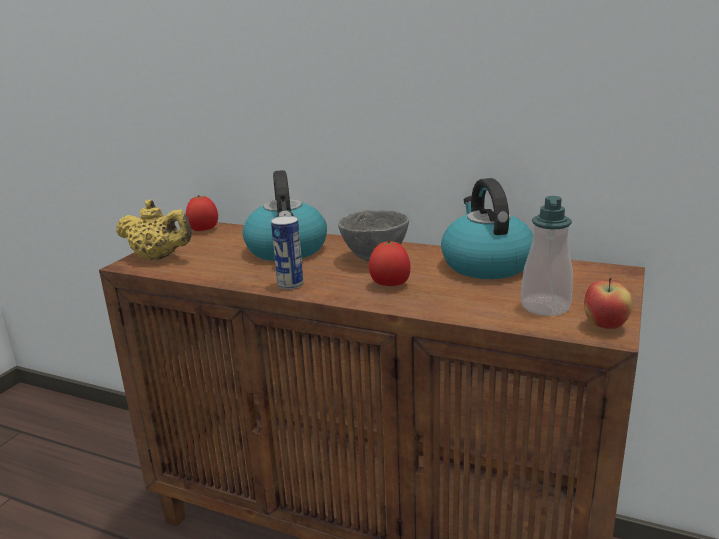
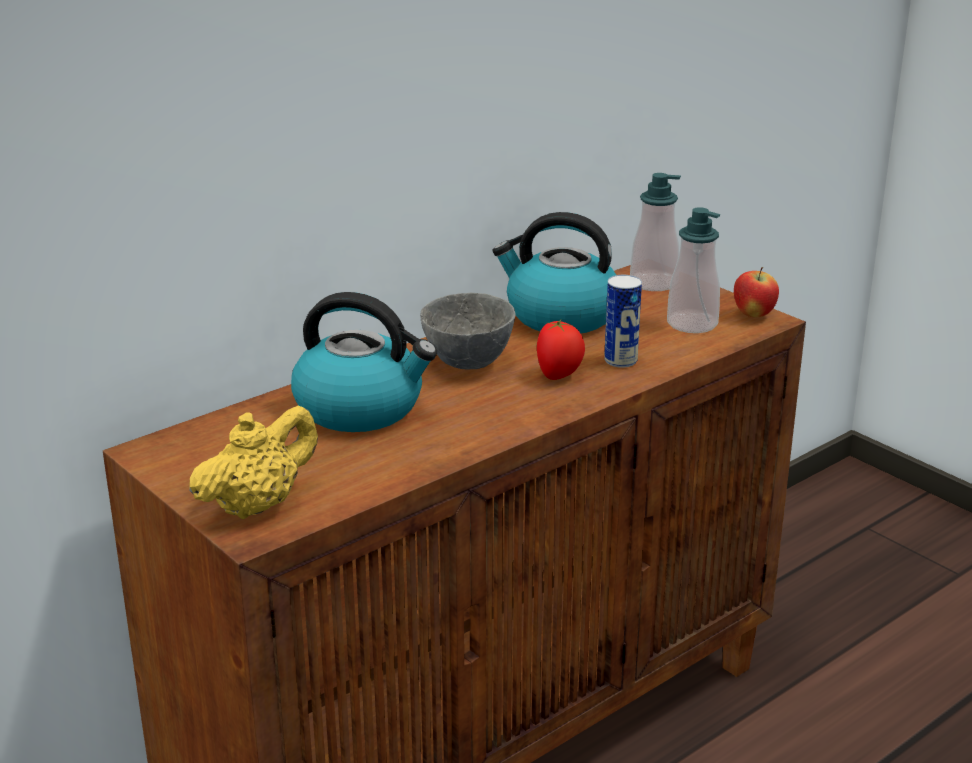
camera: 65 degrees left, 5 degrees up
(204, 230) = (170, 453): tomato -> none
(290, 284) = (490, 429): can -> can (620, 361)
(598, 278) = (653, 283): none -> soap dispenser

